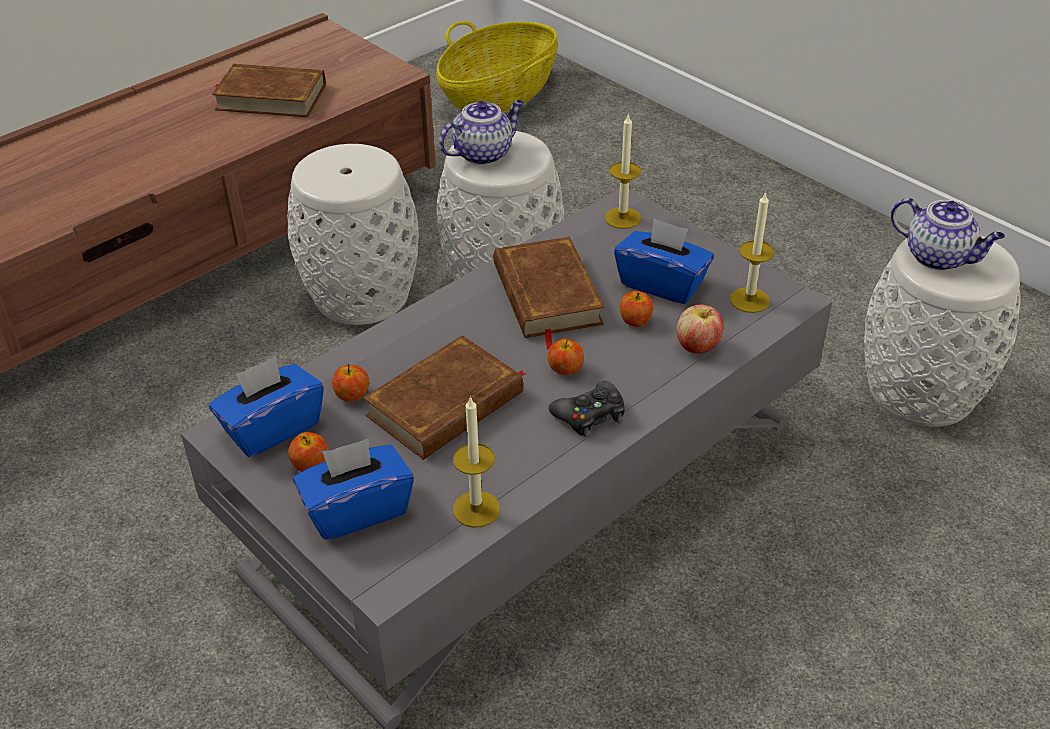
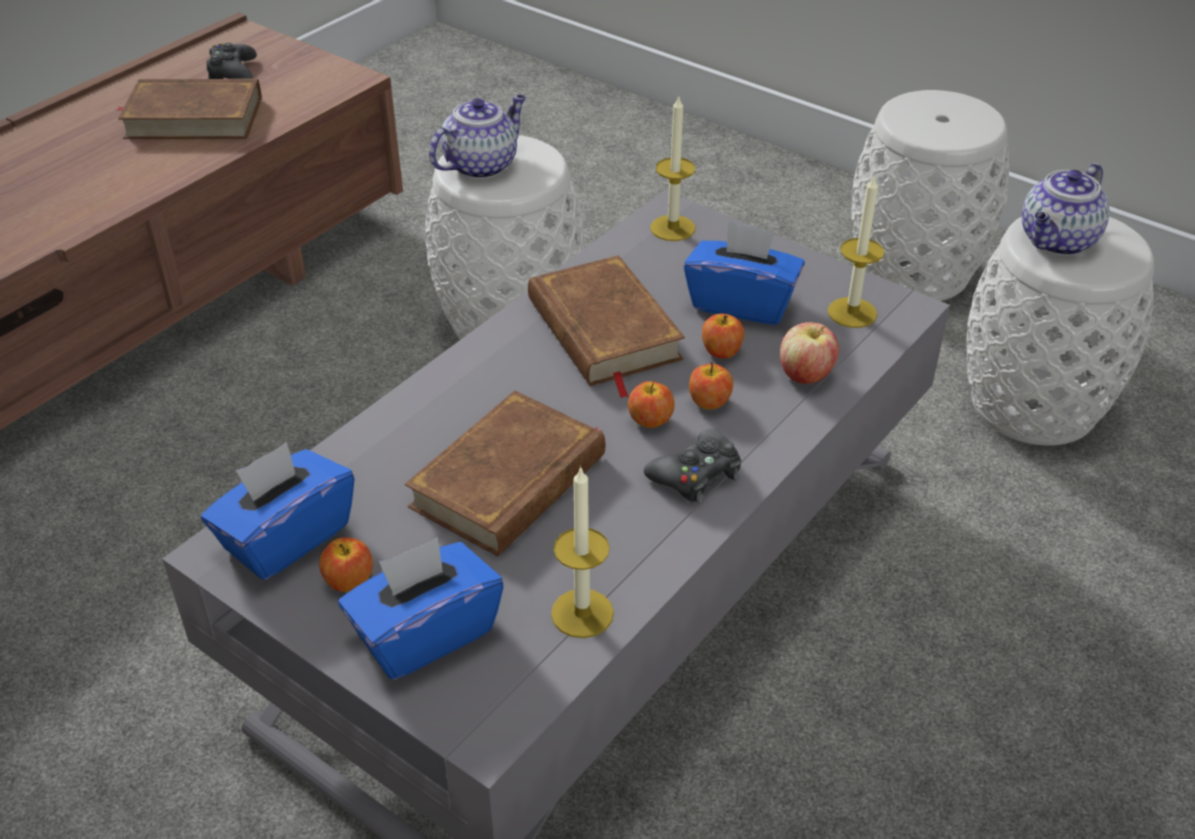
camera: 10 degrees left, 0 degrees up
(308, 62) = (232, 73): none -> black game controller
(352, 395) = (384, 483): apple -> apple (709, 402)
(362, 296) = (338, 358): white stool -> white stool (914, 272)
(499, 95) = (458, 102): basket -> none
(939, 257) = (1057, 242): teapot -> teapot turned 105 degrees clockwise

